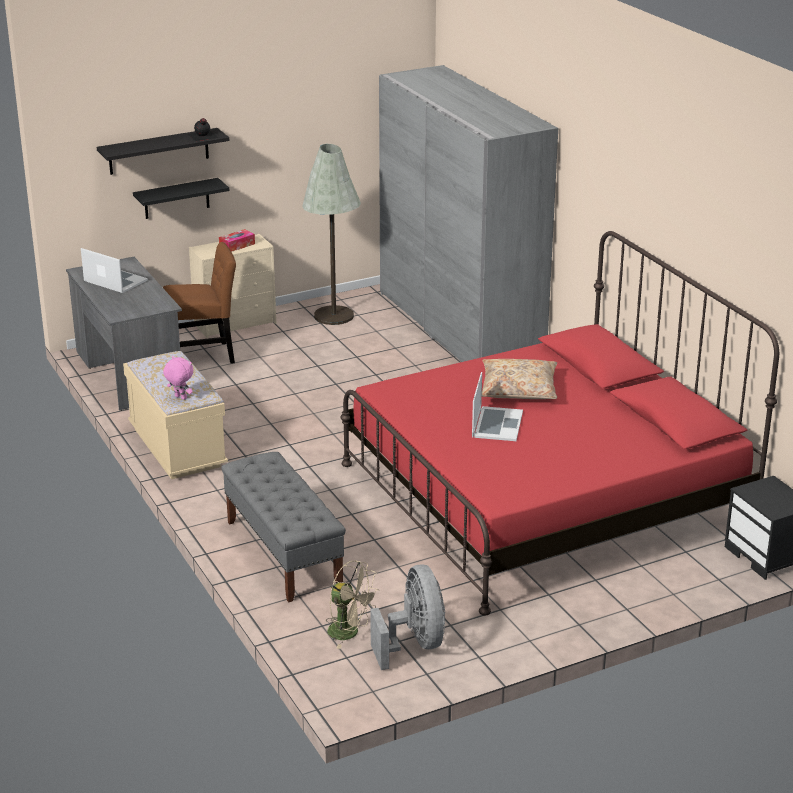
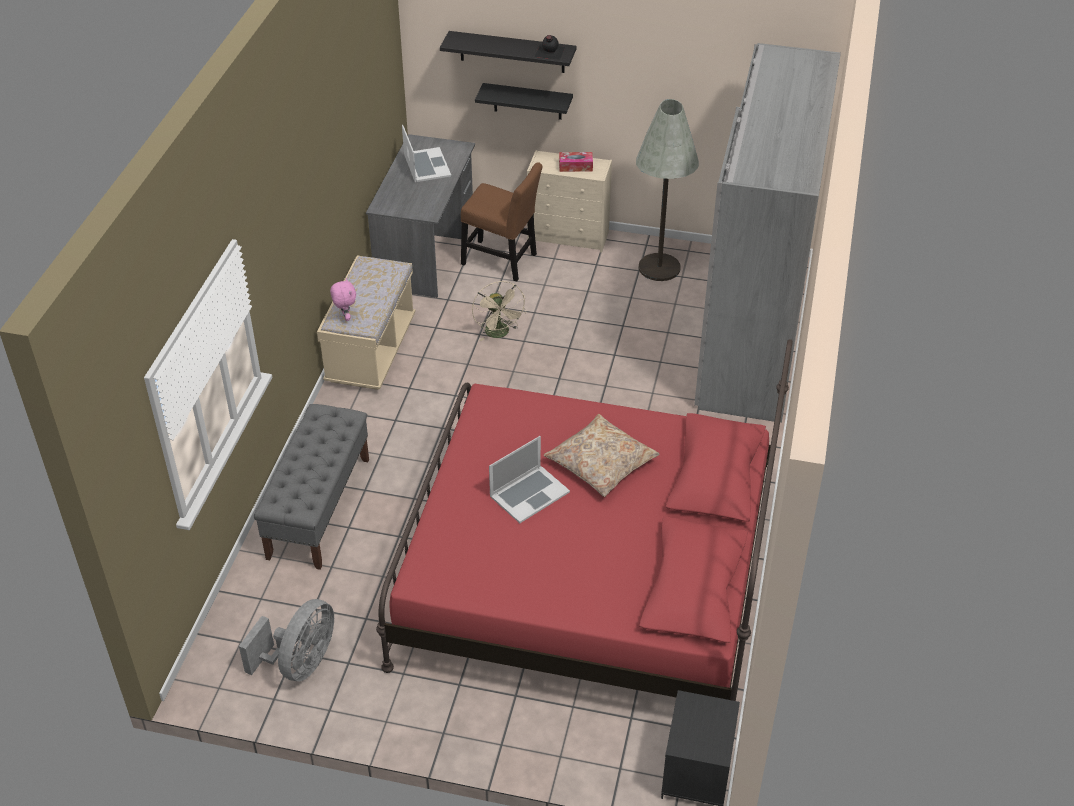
camera: 40 degrees right, 15 degrees up
(350, 633) = (270, 619): beige fan -> beige fan (499, 334)

